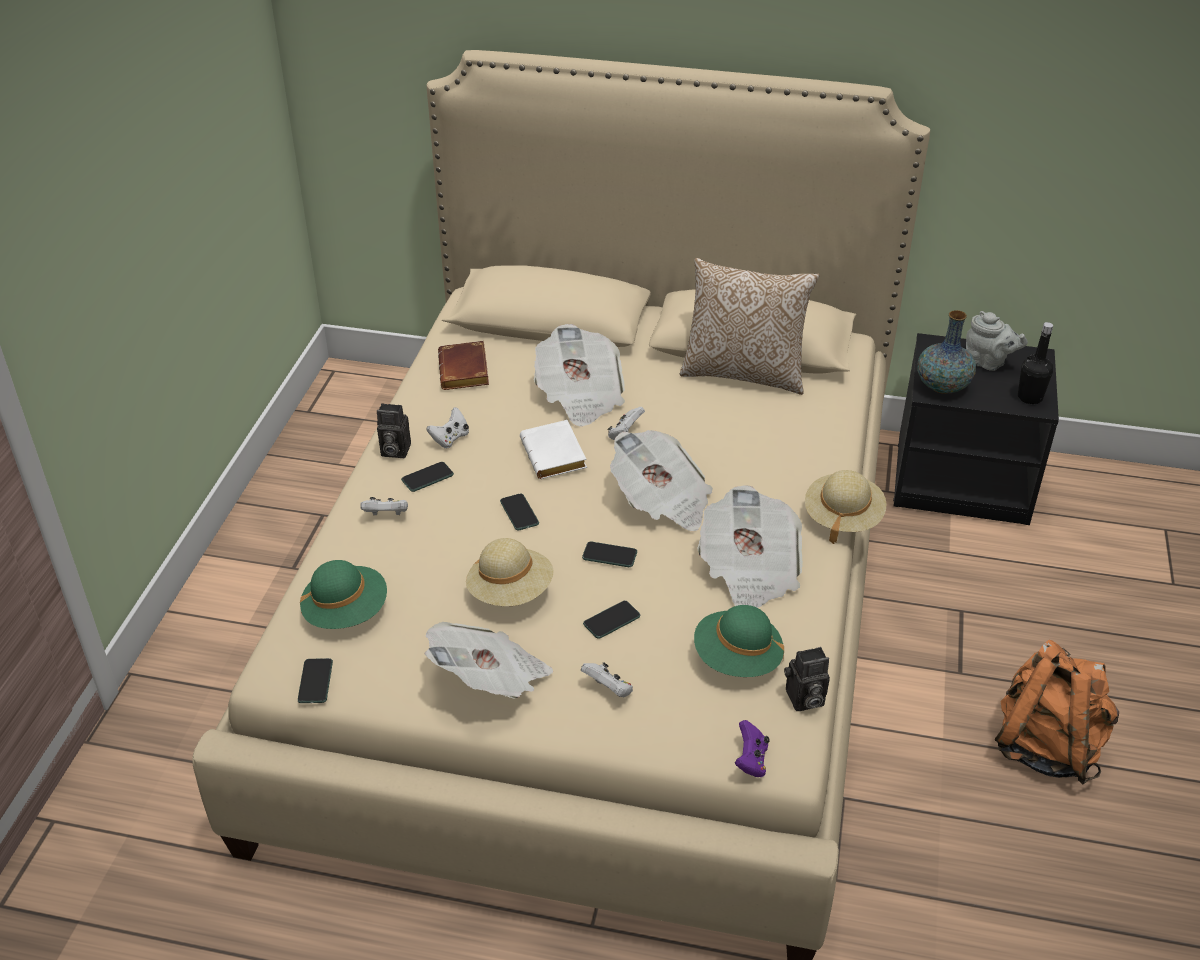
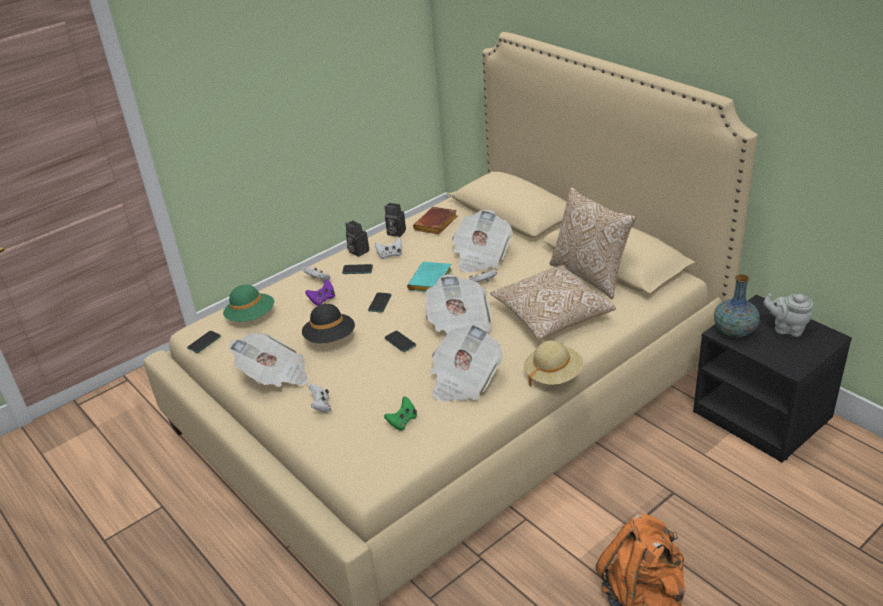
camera: 40 degrees right, 5 degrees down
(510, 592) = (330, 338): beige hat -> black hat
(556, 456) = (431, 282): white book -> turquoise book
(611, 620) = (363, 374): phone -> none
(737, 659) = (403, 422): green hat -> green game controller
(751, 761) = (348, 474): purple game controller -> purple game controller (322, 300)
(757, 443) = (551, 316): none -> pillow
(803, 700) = (412, 459): camera -> camera (395, 233)
(988, 363) = (786, 329): grey teapot -> grey teapot turned 135 degrees clockwise
(1030, 397) = (792, 360): black bottle -> none

